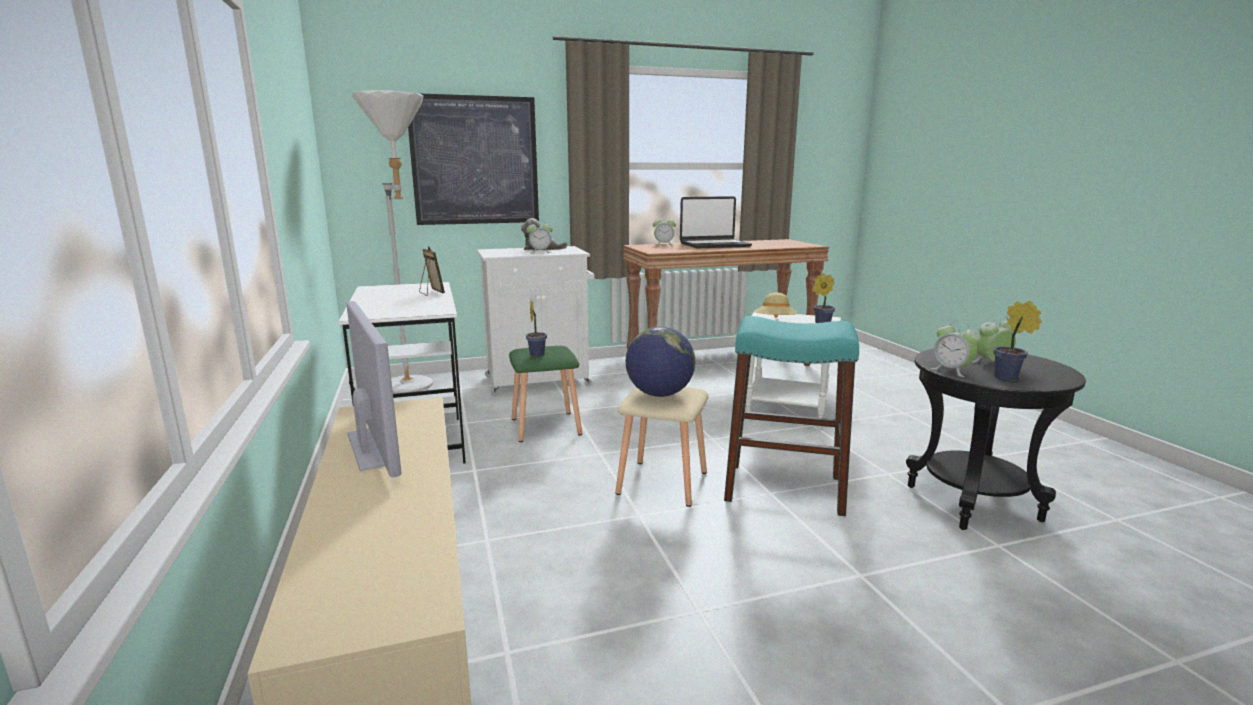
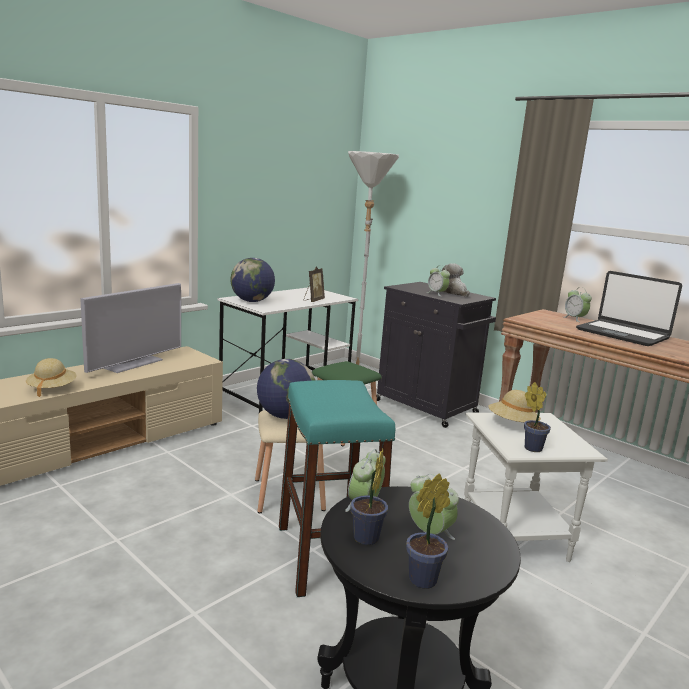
camera: 60 degrees right, 0 degrees up
(390, 311) = (252, 301): none -> globe
(413, 519) = (52, 389): none -> beige hat
(475, 161) = (446, 208): picture -> none
(537, 354) = (336, 367): potted plant -> potted plant (426, 578)
(539, 380) = (427, 408): white cabinet -> black cabinet

